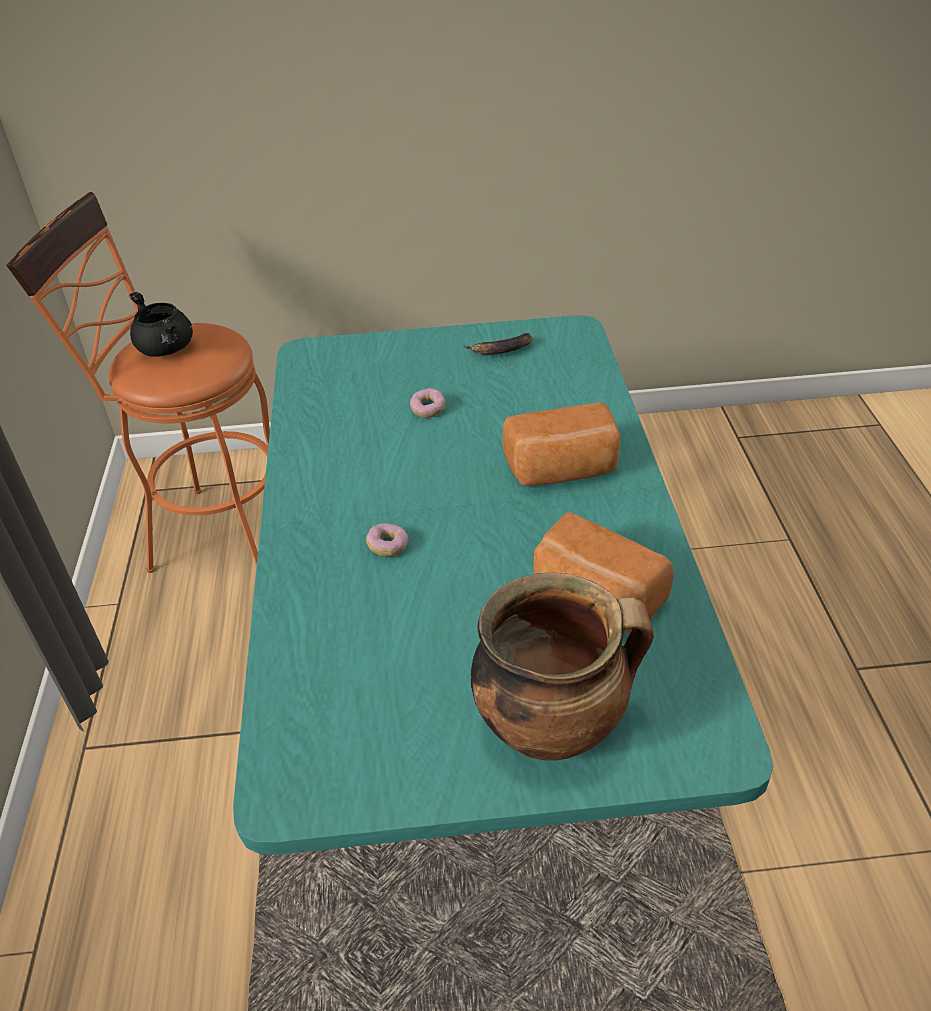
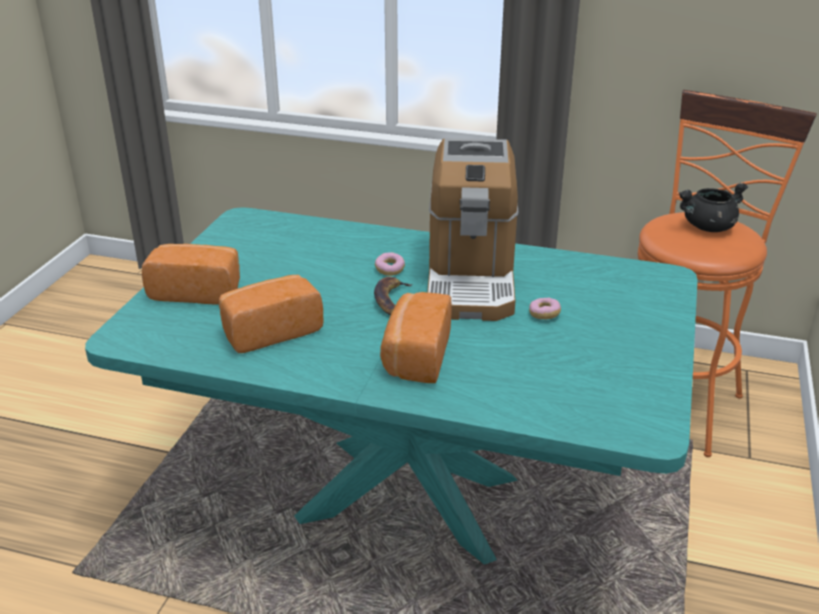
camera: 110 degrees right, 10 degrees down
(378, 474) = (470, 279): none -> coffee machine
(501, 350) = (628, 374): banana -> banana (391, 300)
(552, 725) = (197, 291): cooking pot -> bread

